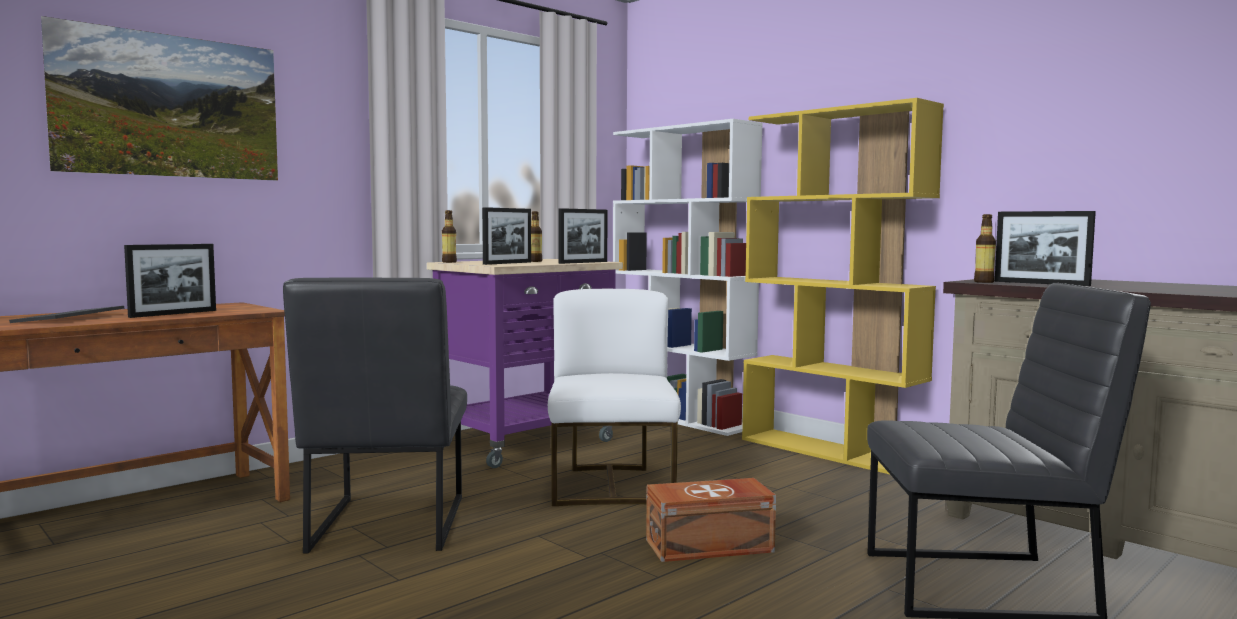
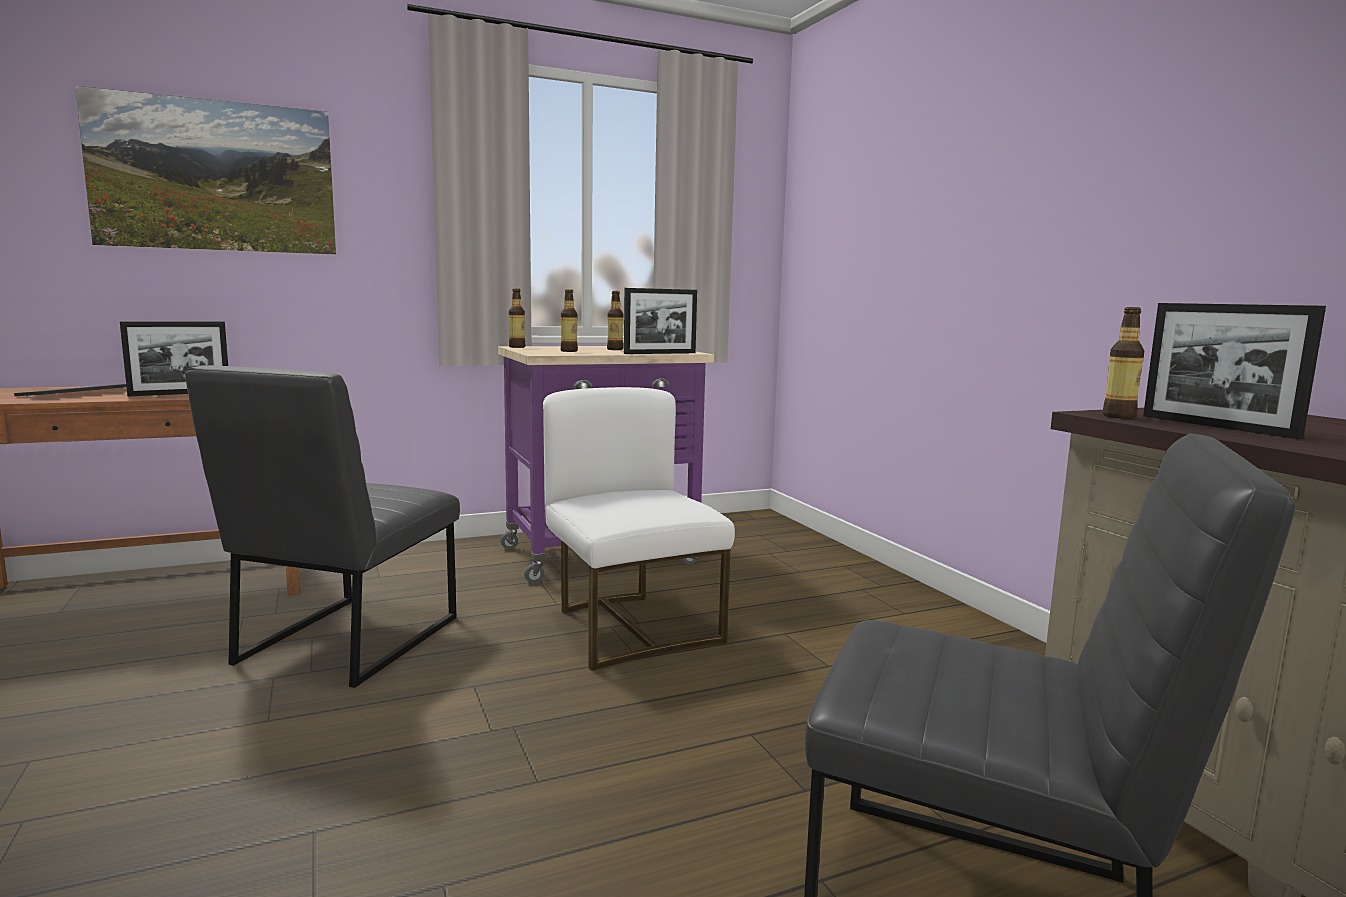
camera: 20 degrees right, 5 degrees up
(507, 263) = (569, 351): picture frame -> bottle
(612, 486) = (630, 628): white chair -> white chair turned 45 degrees counterclockwise
(681, 418) = (809, 542): white bookcase -> none
(711, 546) = (652, 744): brown storage box -> none
(831, 452) = (954, 618): yellow bookcase -> none

